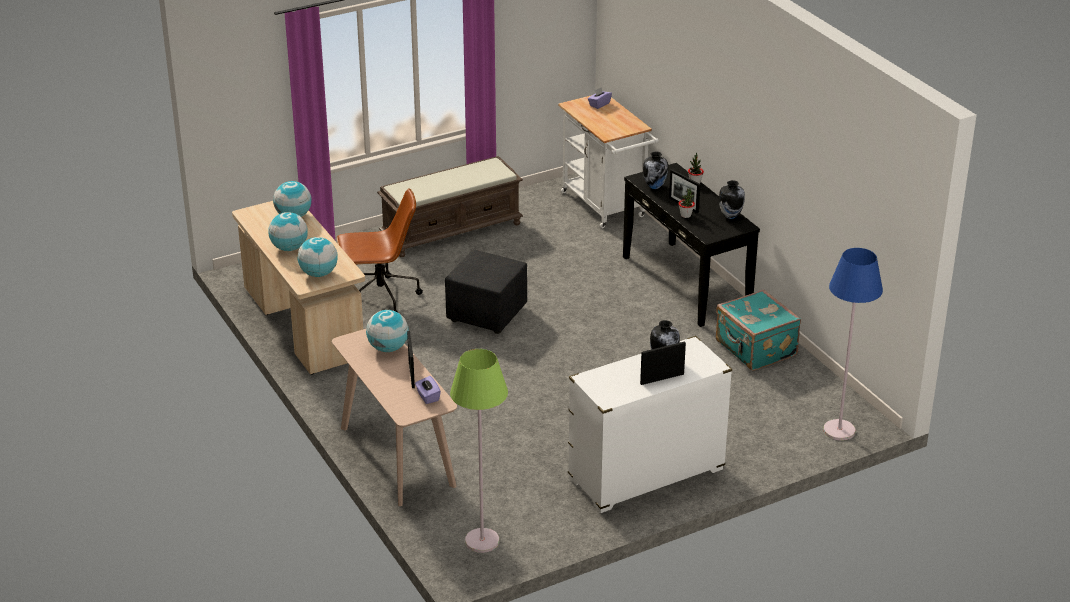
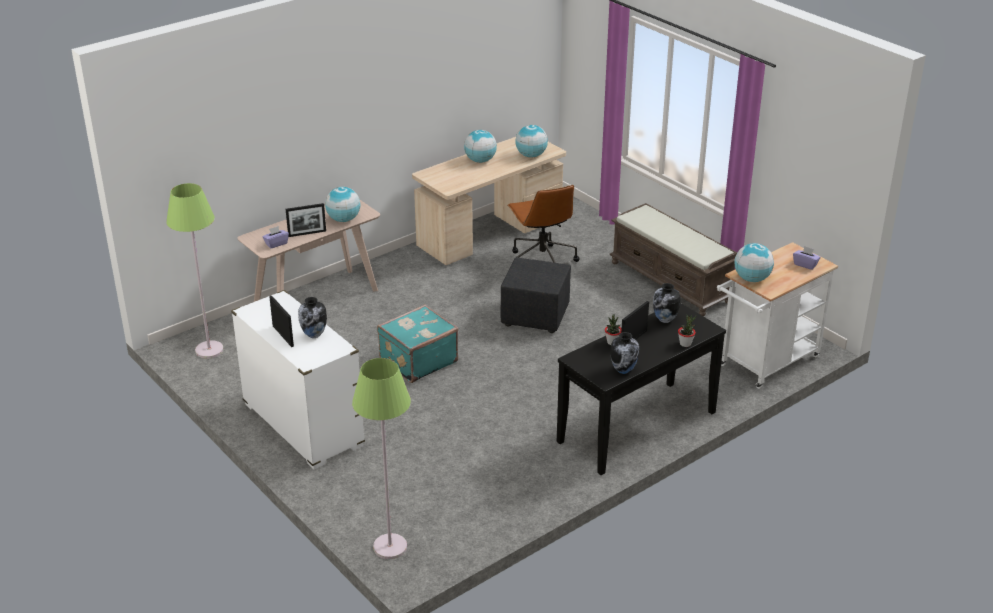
camera: 80 degrees right, 0 degrees up
(318, 274) = (444, 177): globe -> globe (751, 279)
(755, 349) = (525, 481): turquoise suitcase -> turquoise suitcase (417, 361)
(839, 431) = (390, 547): blue floor lamp -> green floor lamp

